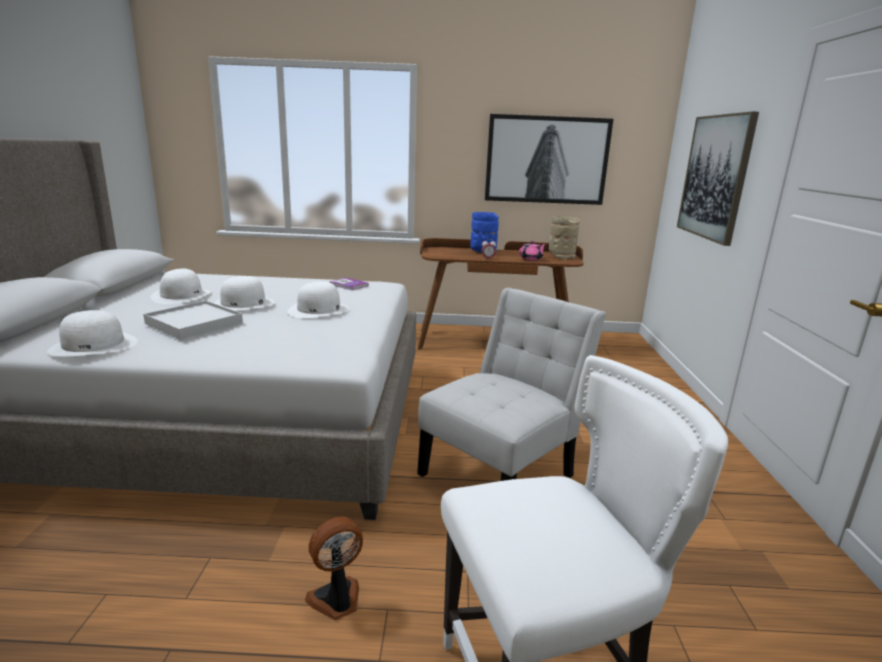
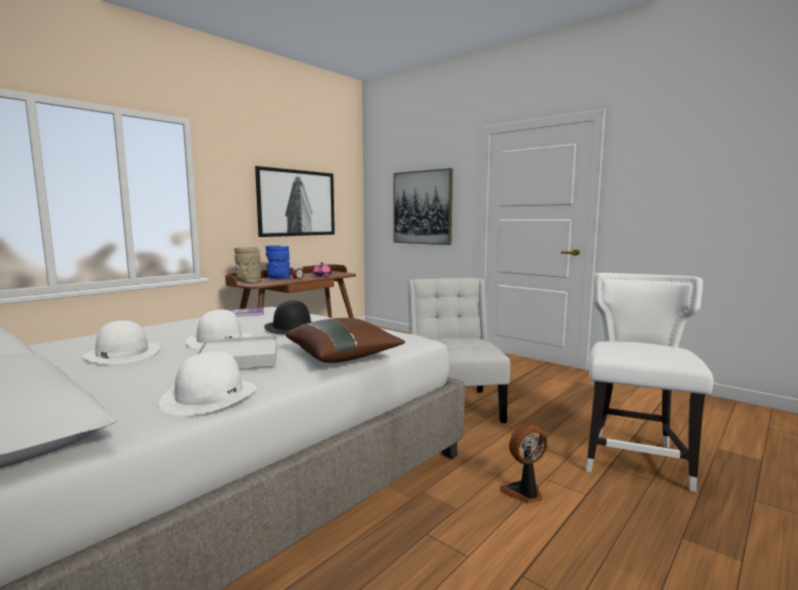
camera: 50 degrees left, 10 degrees down
(237, 353) = (344, 357): none -> brown pillow
(318, 310) = (292, 327): white hat -> black hat
(337, 600) = (524, 493): fan -> fan turned 60 degrees clockwise
(561, 256) = (332, 273): beige vase -> beige vase (248, 282)

